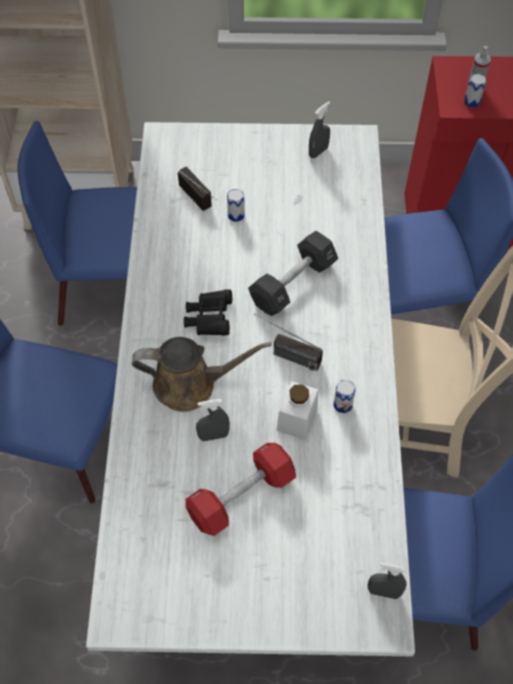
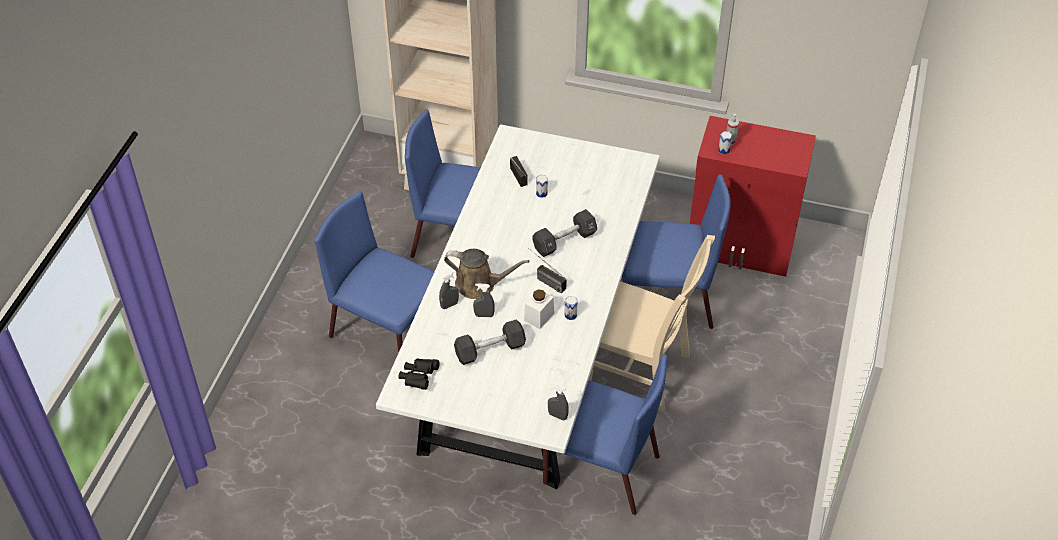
camera: 15 degrees right, 10 degrees down
(209, 319) = (503, 251): black binoculars -> black binoculars (419, 377)
(241, 496) = (490, 350): red dumbbell -> black dumbbell
(318, 152) = (611, 165): grey spray bottle -> grey spray bottle (449, 305)

